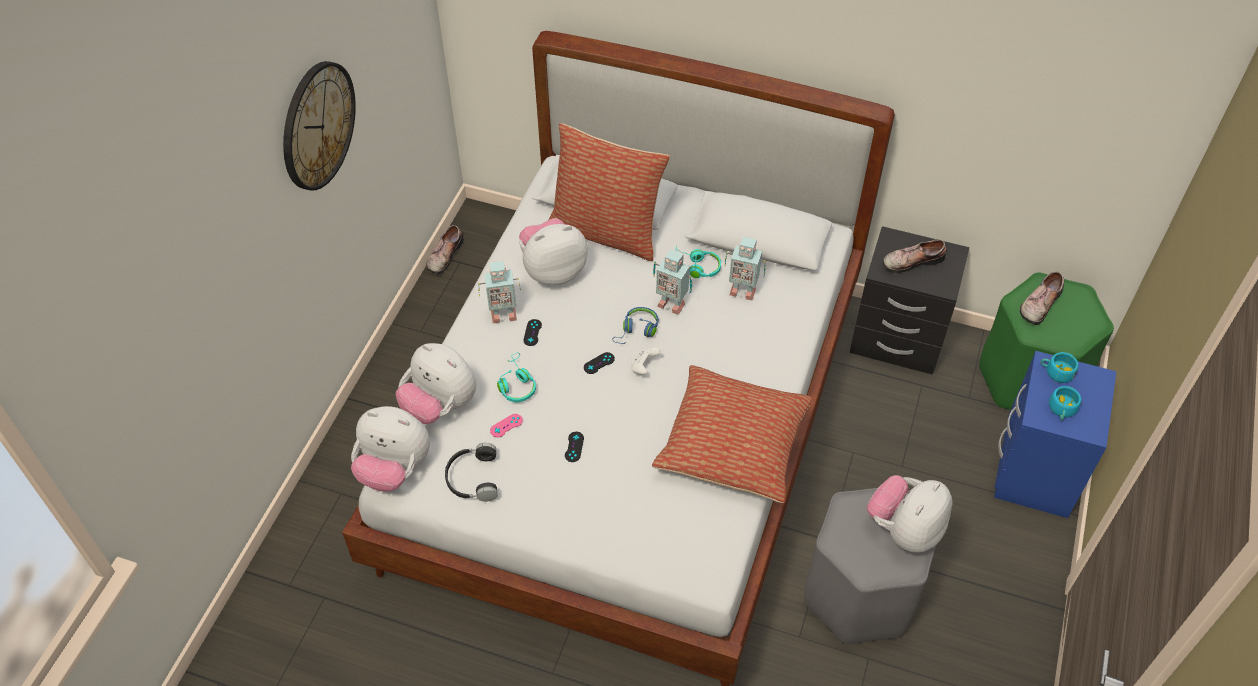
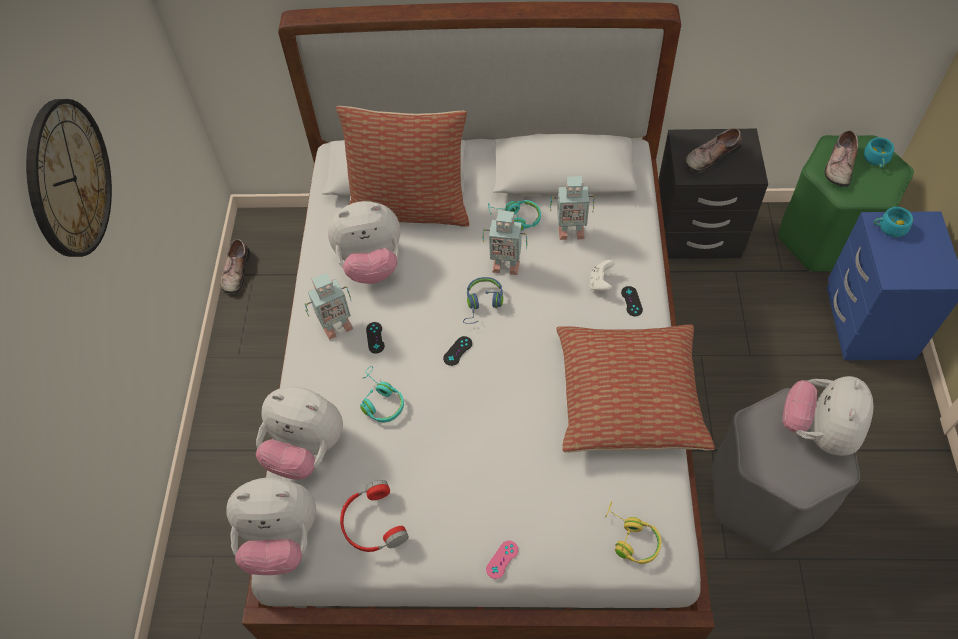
camera: 15 degrees left, 5 degrees up
(472, 478) = (371, 524): black headphones -> red headphones
(506, 425) = (387, 451): pink game controller -> pink game controller (502, 559)
(553, 270) = (371, 264): plush toy -> plush toy turned 150 degrees counterclockwise
(574, 447) = (467, 452): black game controller -> black game controller (631, 301)
(644, 368) = (505, 342): white game controller -> white game controller (600, 283)
(684, 555) = (630, 538): none -> yellow headphones
(1062, 410) = (911, 264): turquoise cup -> turquoise cup (876, 160)

